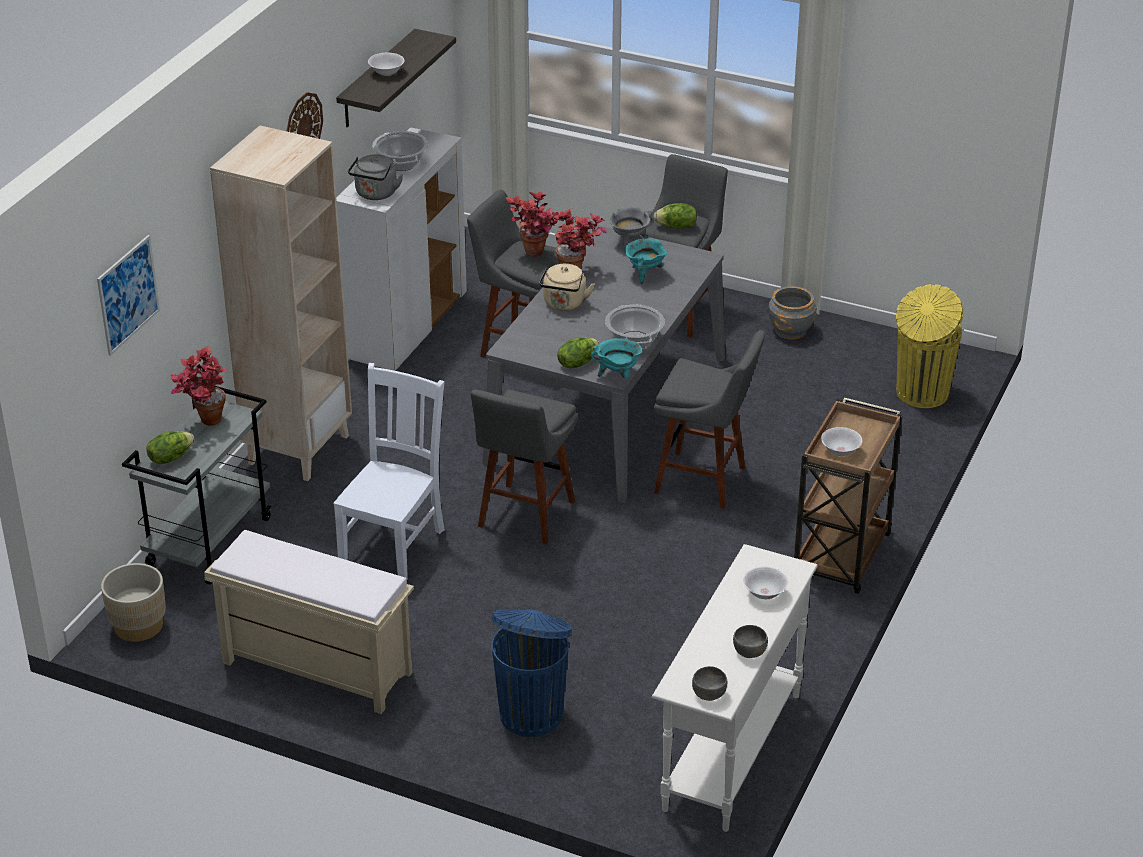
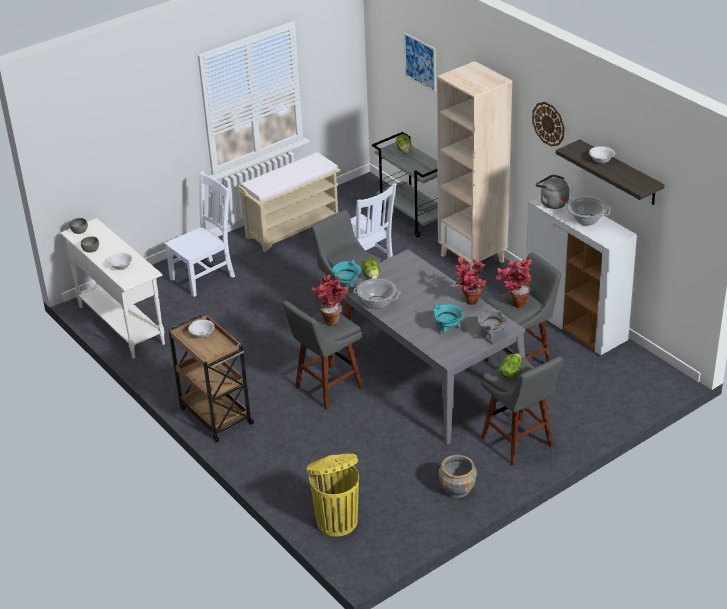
camera: 120 degrees right, 0 degrees up
(138, 626) = (366, 189): beige planter -> none
(203, 422) = (427, 163): potted plant -> potted plant (332, 319)
(532, 713) = (204, 277): blue trash can -> white chair
(564, 304) = (437, 289): beige kettle -> none

